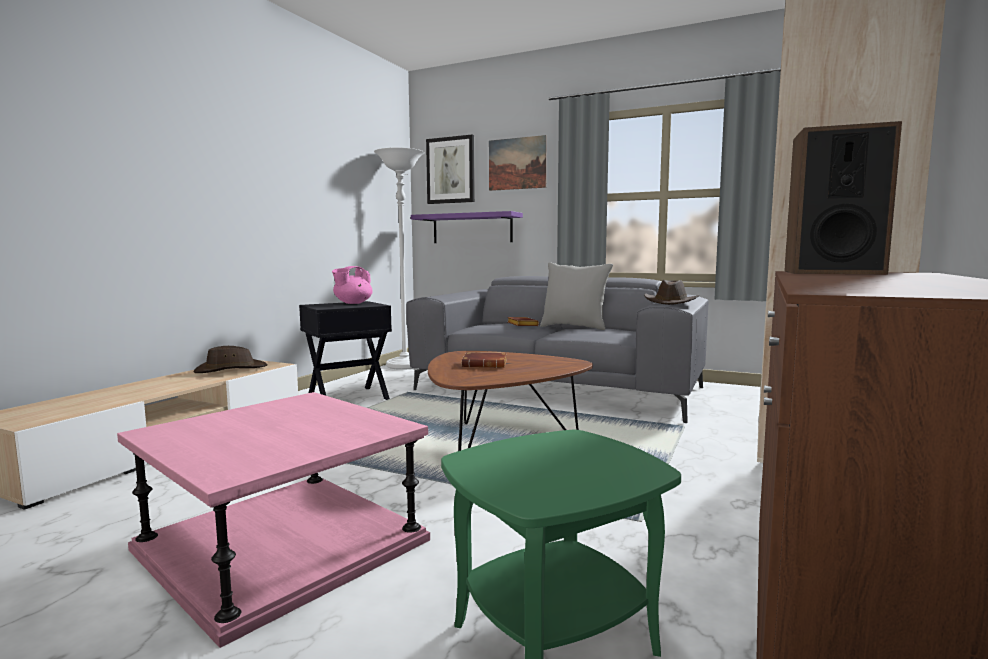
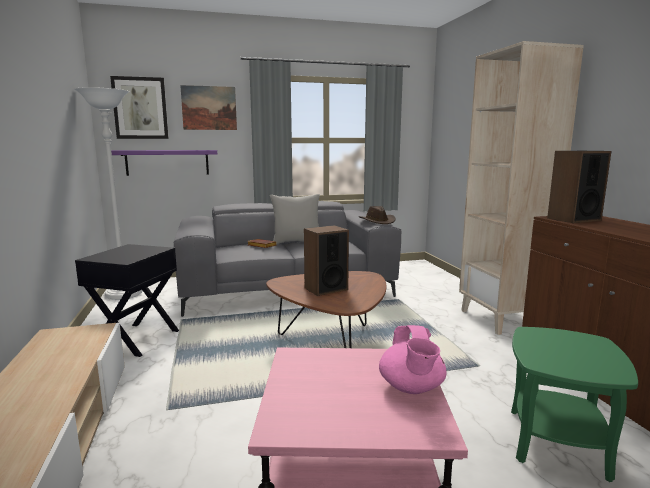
camera: 40 degrees left, 5 degrees up
(230, 369) = (64, 347): brown hat -> none
(352, 303) = (127, 249): pink teapot -> pink teapot (411, 388)
(486, 364) = (325, 289): brown book -> speaker

